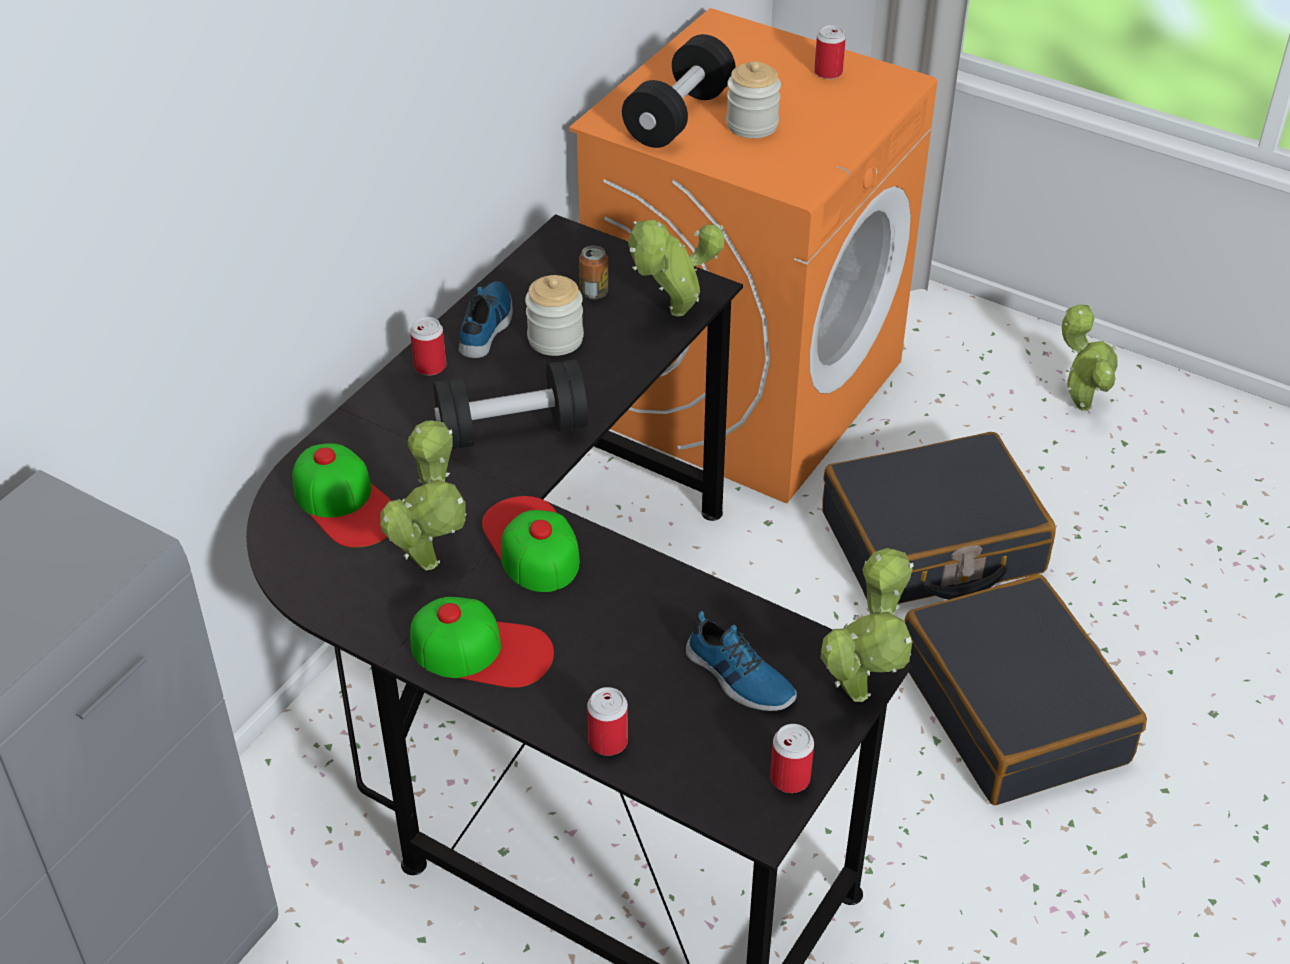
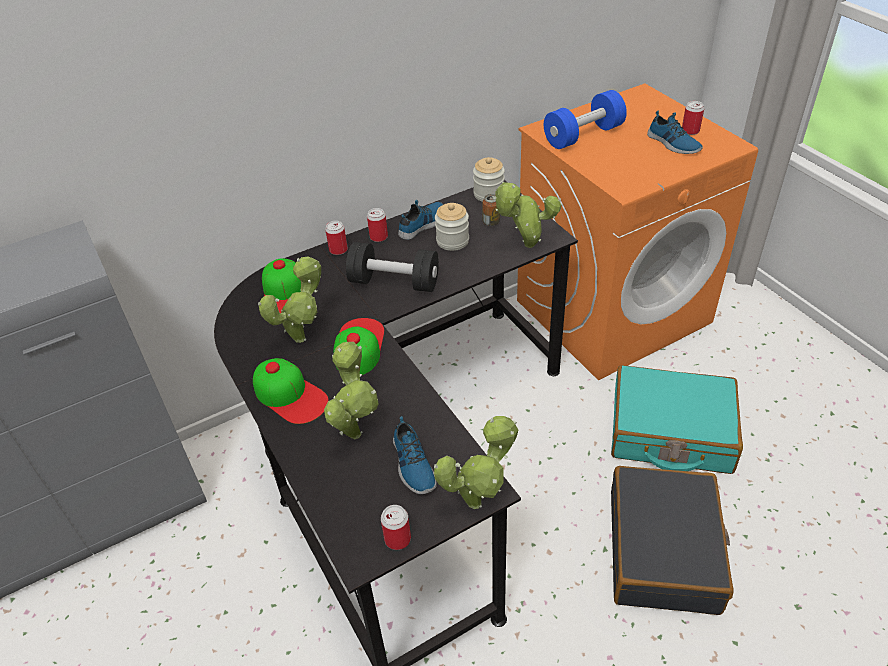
camera: 30 degrees right, 0 degrees up
(608, 741) = (315, 473): can -> can (338, 250)
(679, 116) = (583, 135): black dumbbell -> blue dumbbell
(752, 125) = (622, 149): jar -> jar (488, 194)
(817, 99) = (673, 144): none -> shoe
(932, 544) = (670, 432): black suitcase -> turquoise suitcase
(1080, 403) = (815, 380): potted plant -> potted plant (355, 430)

